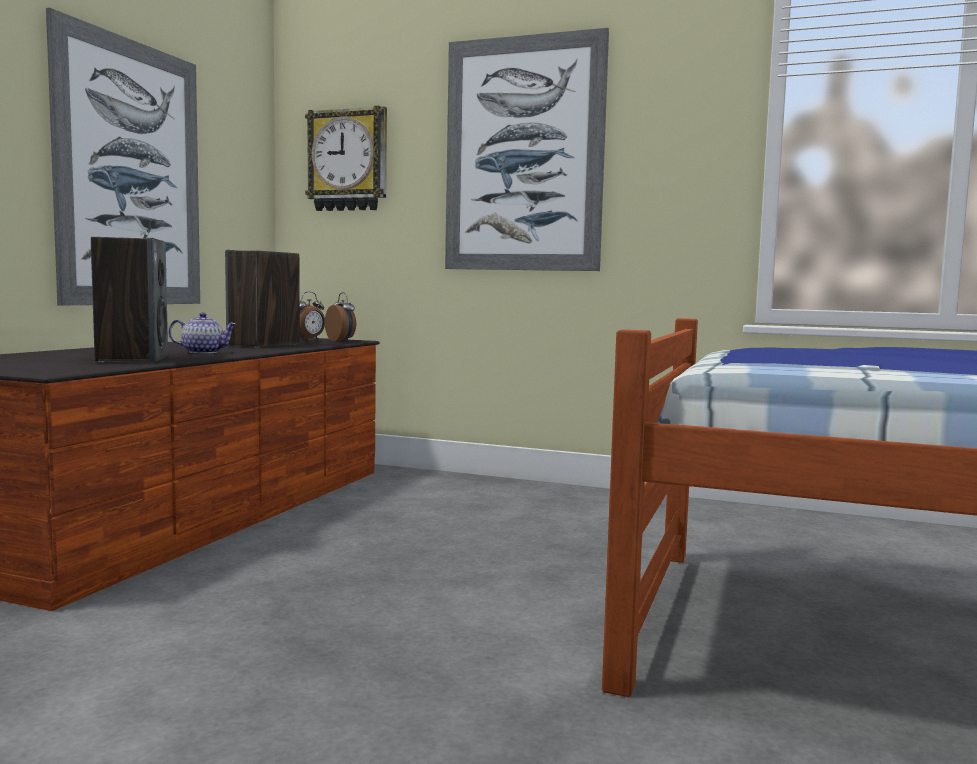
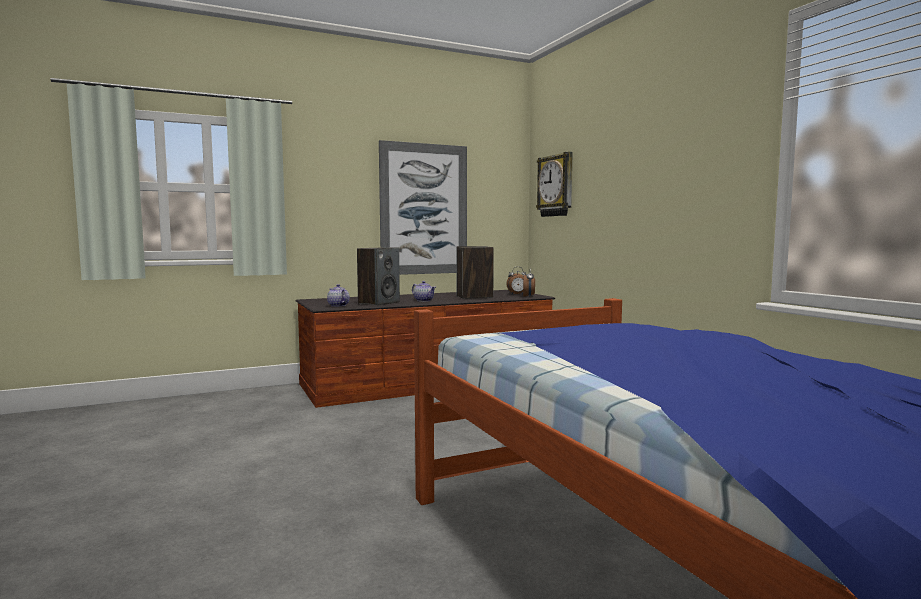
camera: 45 degrees right, 0 degrees up
(65, 367) = (338, 305): none -> teapot
(523, 155) = (634, 176): picture -> none

